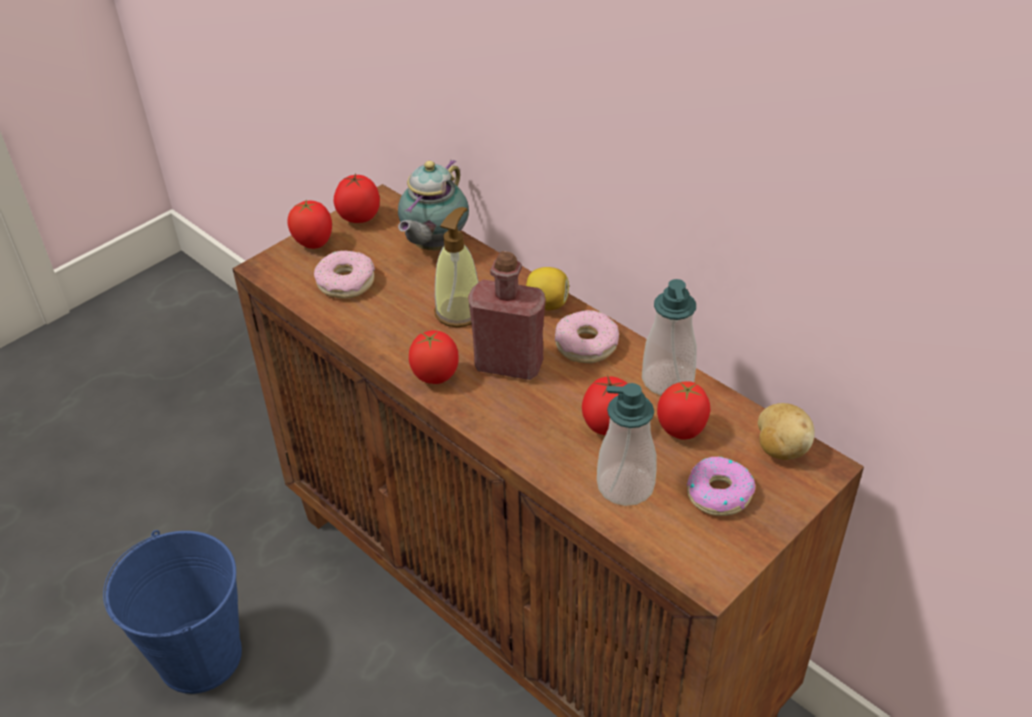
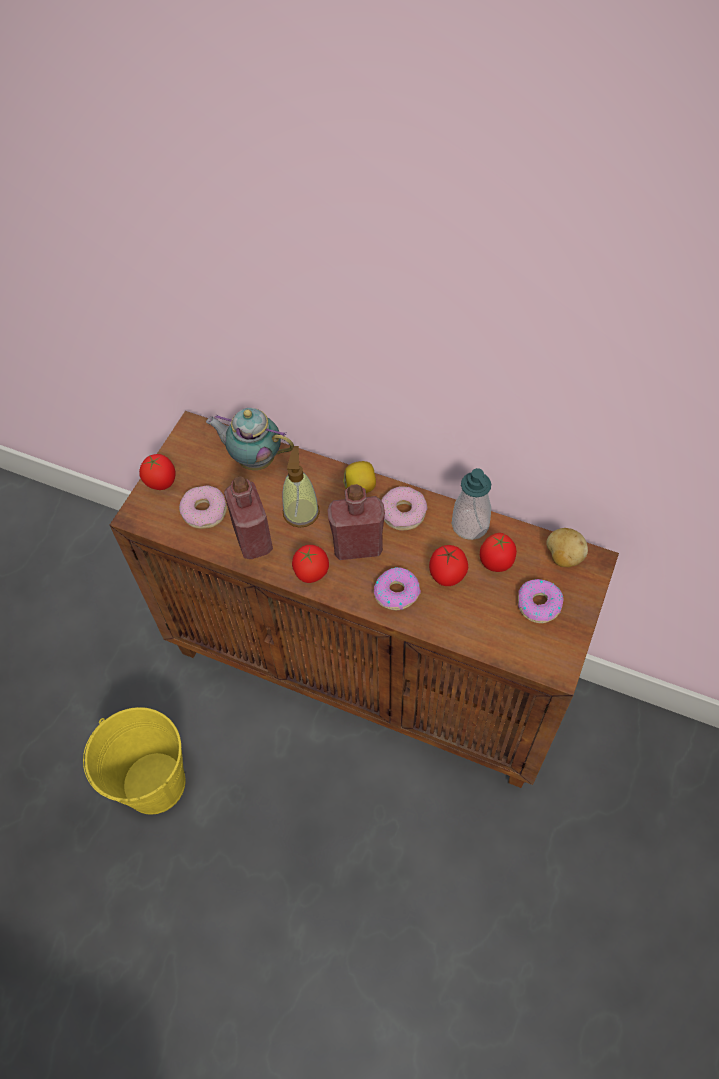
camera: 20 degrees left, 15 degrees up
(200, 656) = (155, 783): blue bucket -> yellow bucket
(359, 218) = (184, 449): tomato -> none
(386, 324) = (253, 539): none -> red bottle
(433, 246) = (254, 459): teapot -> teapot turned 105 degrees clockwise
(532, 426) = (396, 592): none -> donut
(625, 485) = (478, 618): soap dispenser -> none

